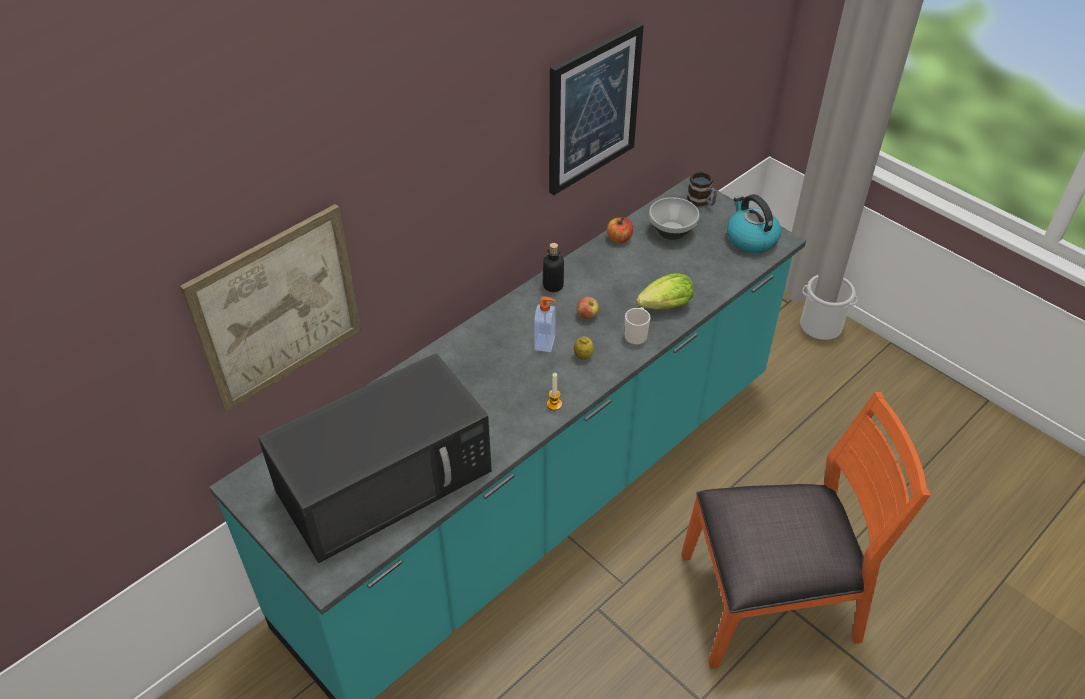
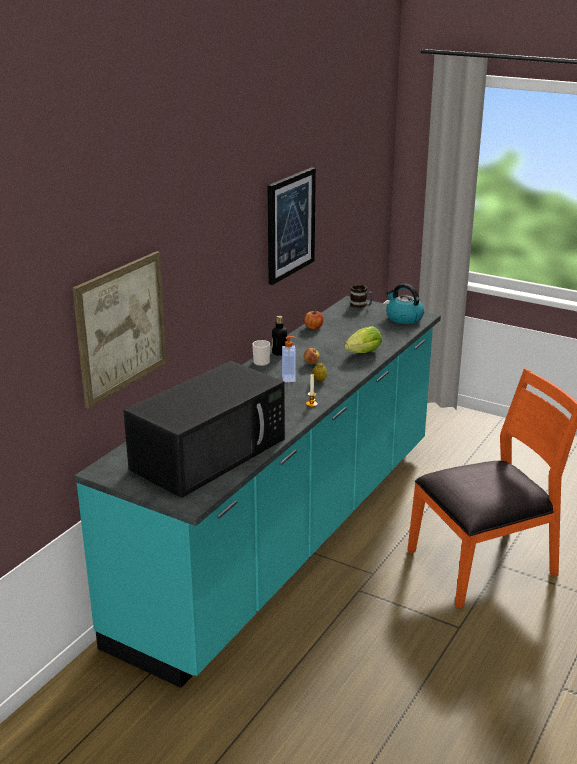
camera: 15 degrees left, 20 degrees down
(636, 335) = (351, 367): mug -> mug (261, 361)
(672, 231) = (349, 320): bowl -> none
(821, 326) = (450, 415): bucket -> none

